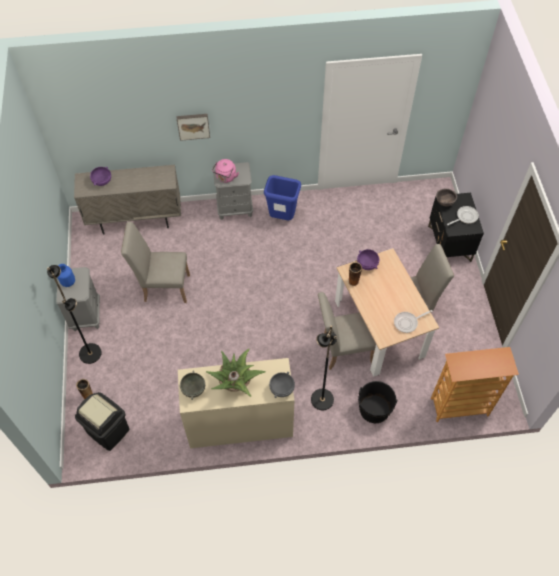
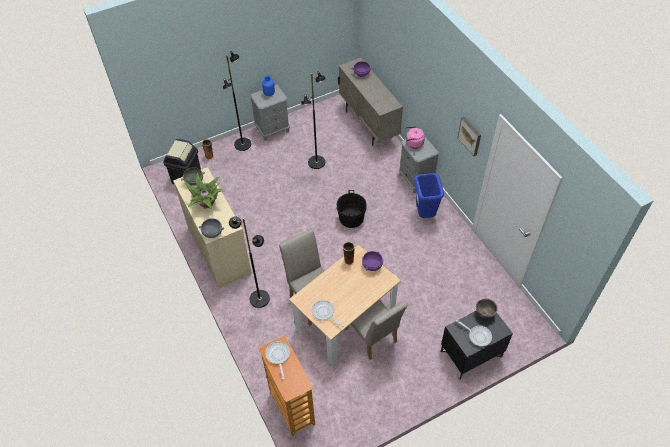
camera: 70 degrees right, 5 degrees down
(163, 287) = (316, 162): beige chair -> black floor lamp
(193, 125) = (420, 86): picture -> picture (470, 135)
(374, 409) = (264, 340): black bucket -> black bucket (351, 218)
(467, 366) = (278, 356): none -> frying pan

